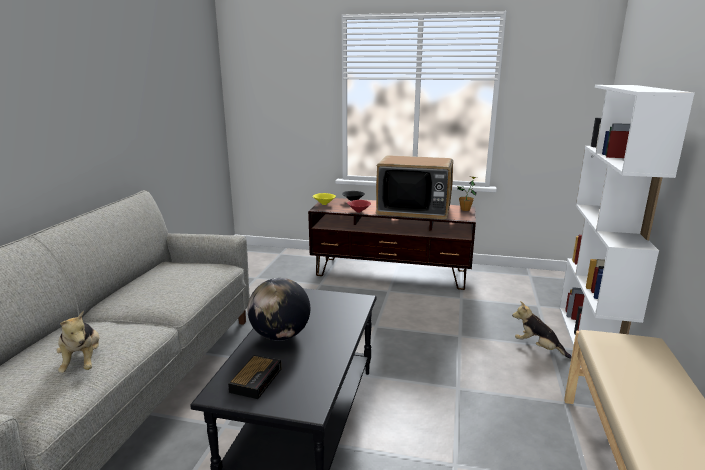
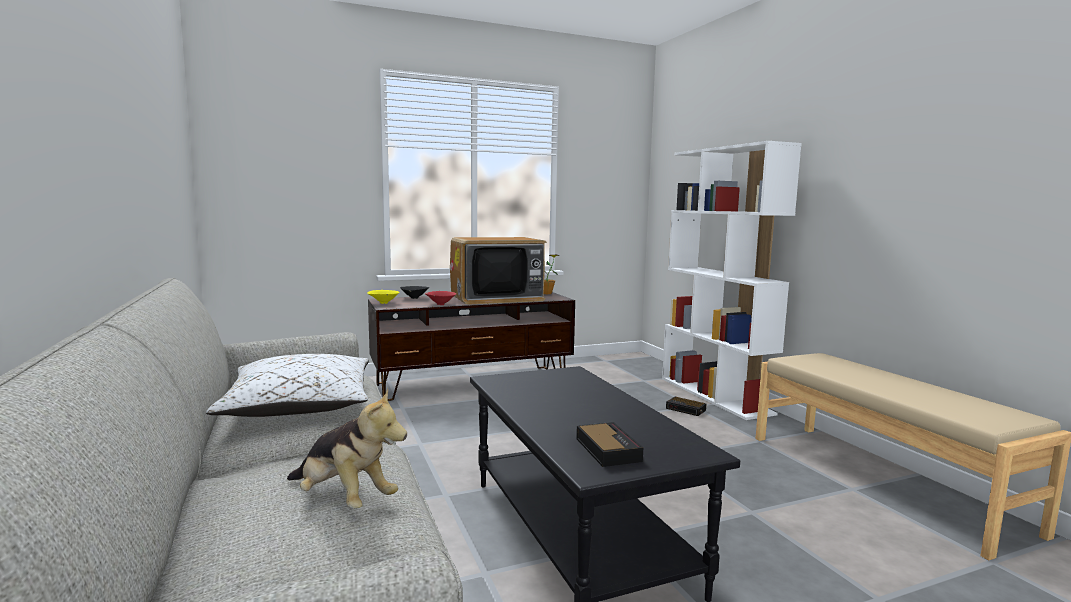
camera: 35 degrees left, 10 degrees down
(163, 287) = (299, 406): none -> white pillow
(280, 336) = (554, 412): globe -> none
(538, 347) = (686, 409): plush toy -> alarm clock

